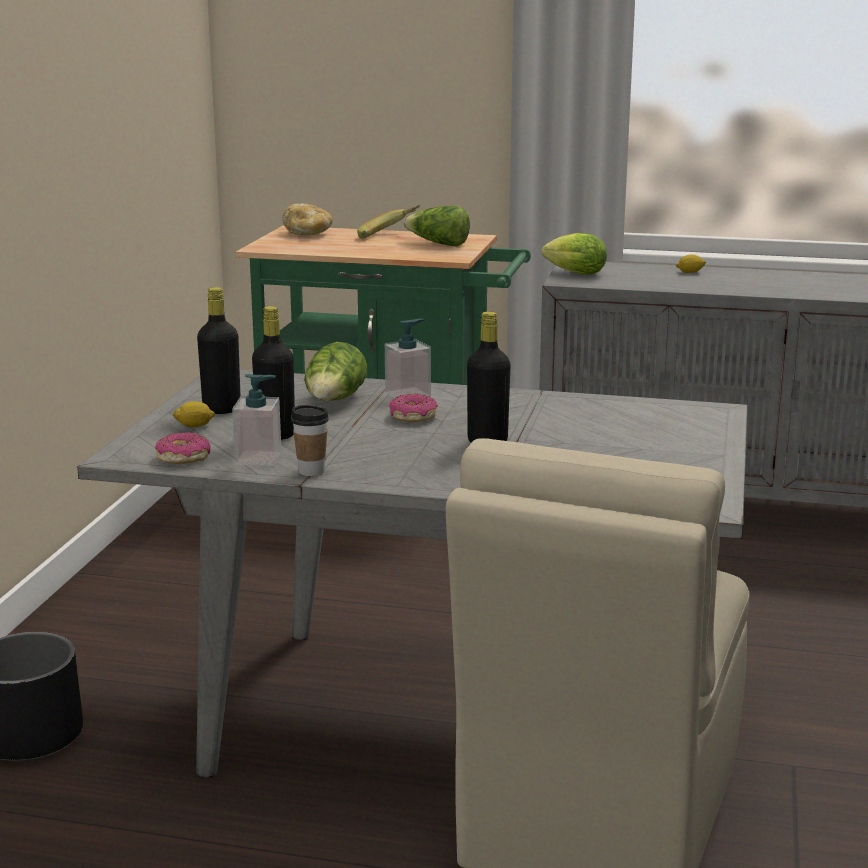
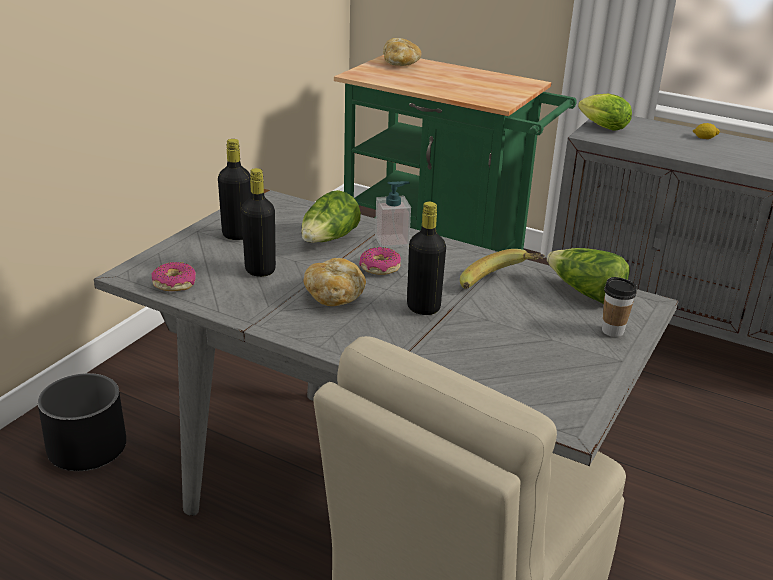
camera: 15 degrees right, 10 degrees up
(195, 426) = (206, 250): lemon -> none
(259, 458) = (230, 295): soap dispenser -> none
(311, 471) = (261, 317): cup -> cup (612, 331)
(381, 444) = (335, 296): none -> bread
(389, 237) = (462, 74): banana -> banana (500, 286)
(438, 244) = (496, 87): lettuce -> lettuce (585, 293)

